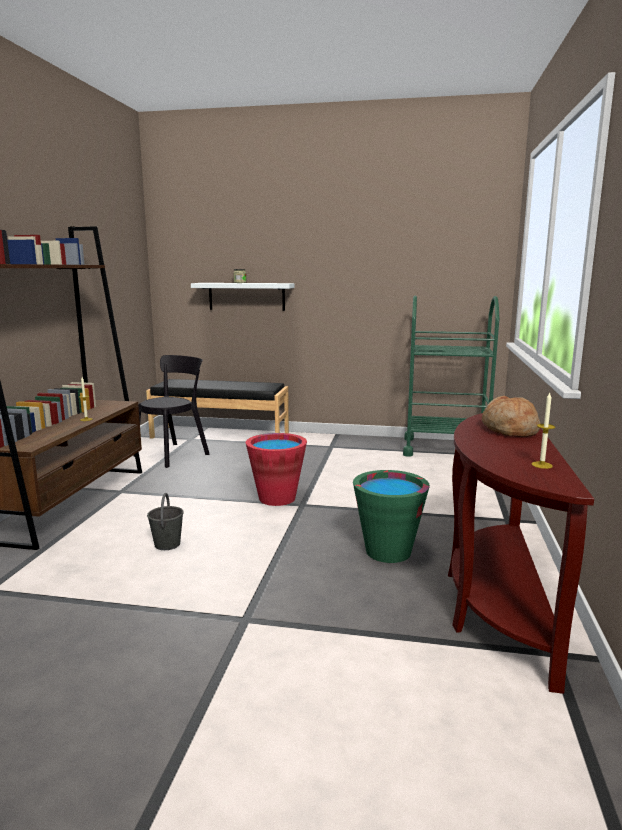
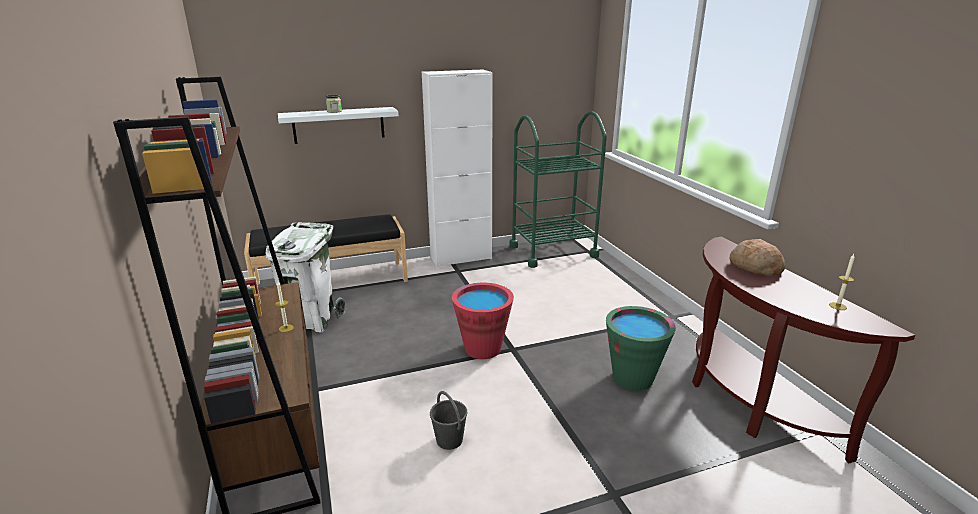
camera: 30 degrees left, 10 degrees up
(174, 454) = (313, 321): black chair -> white trash can
(347, 438) = (461, 258): none -> white cabinet

